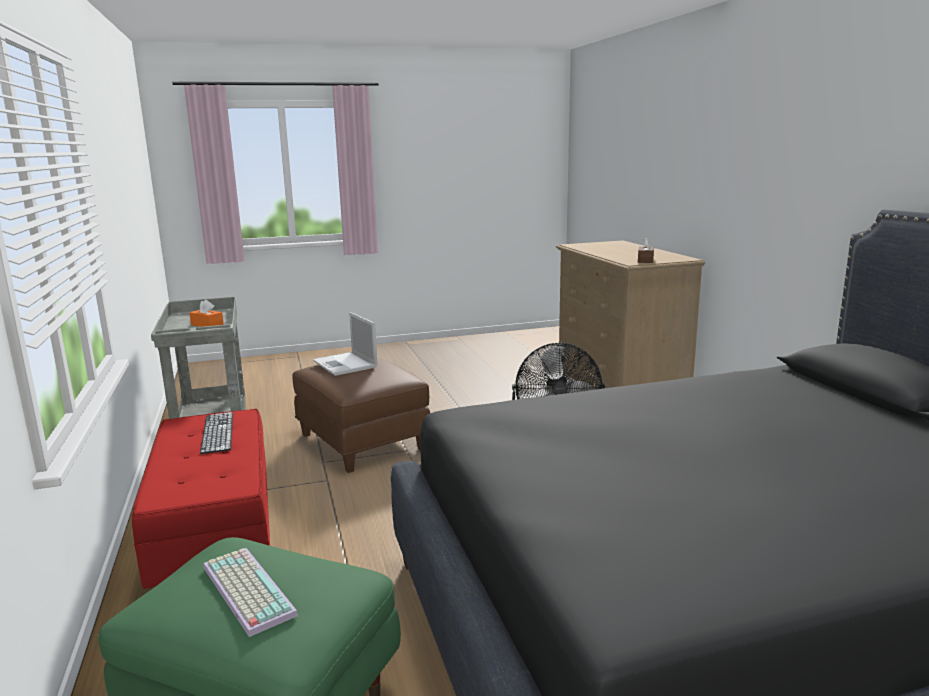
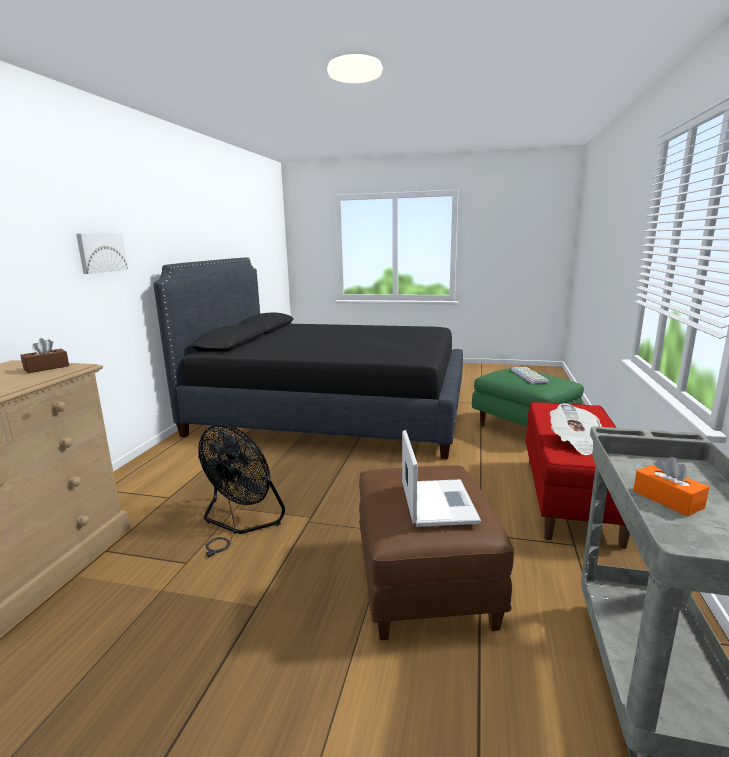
camera: 150 degrees left, 0 degrees up
(217, 432) = (576, 443): keyboard -> newspaper
(818, 179) = (101, 253): none -> picture

